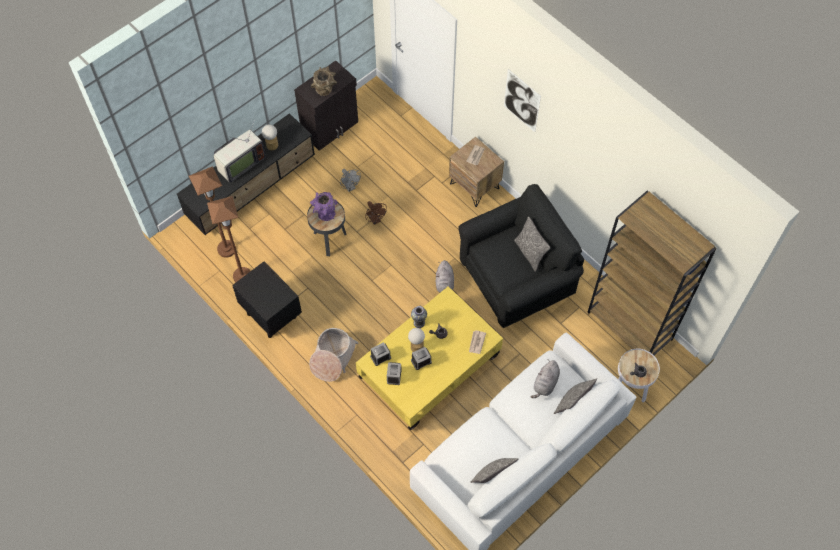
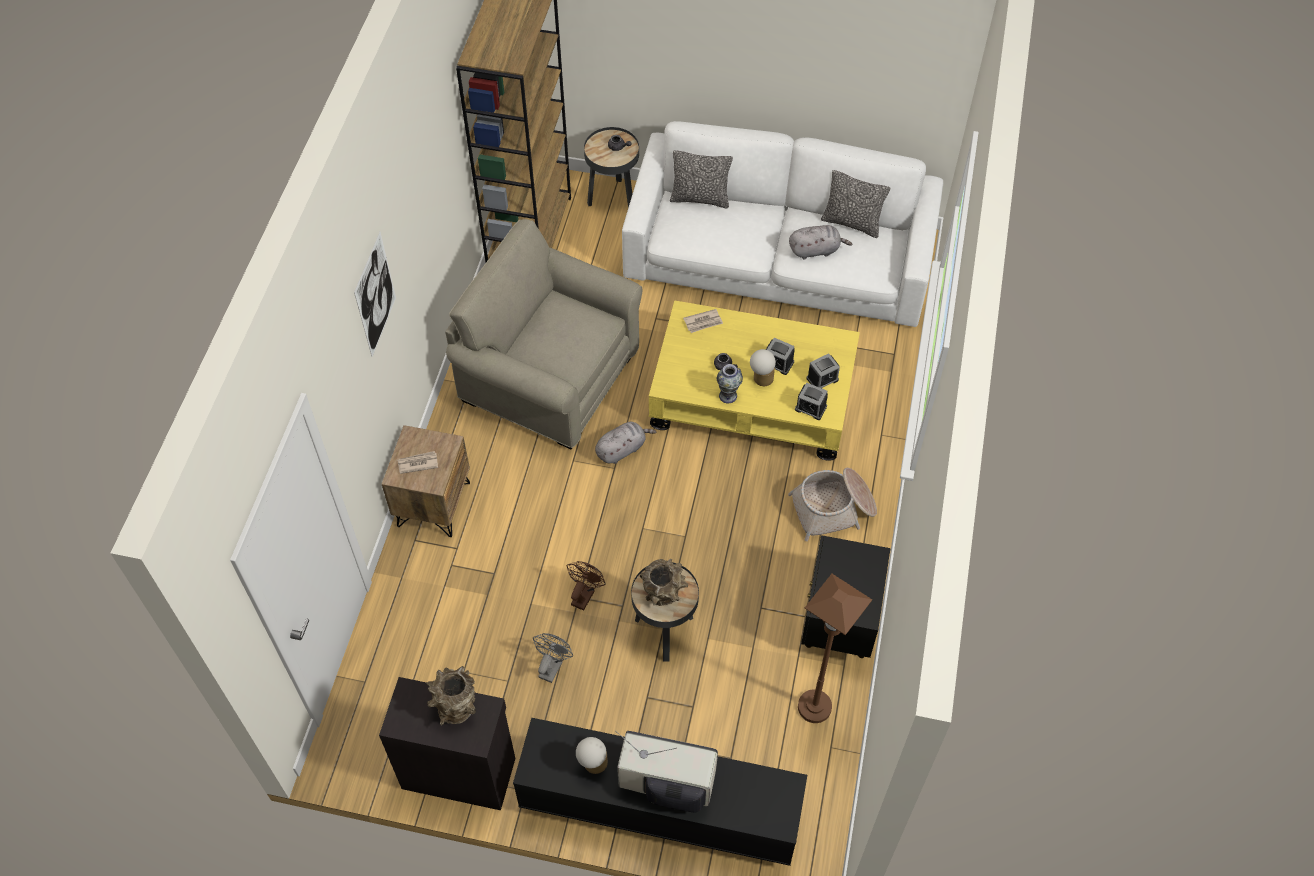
camera: 125 degrees left, 5 degrees down
(226, 249) = (790, 764): brown floor lamp -> none
(324, 214) = (663, 596): purple vase -> brown vase
(516, 278) = (550, 376): black armchair -> beige armchair
(529, 253) = (539, 315): pillow -> none
(545, 384) = (700, 229): grey plush toy -> grey plush toy (816, 250)
(630, 388) = (613, 198): white side table -> black side table

